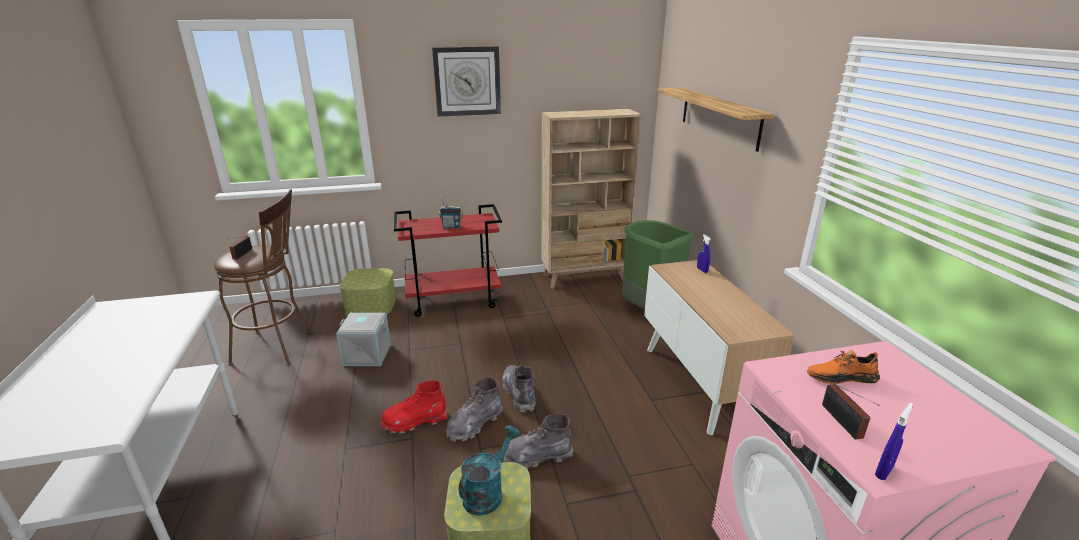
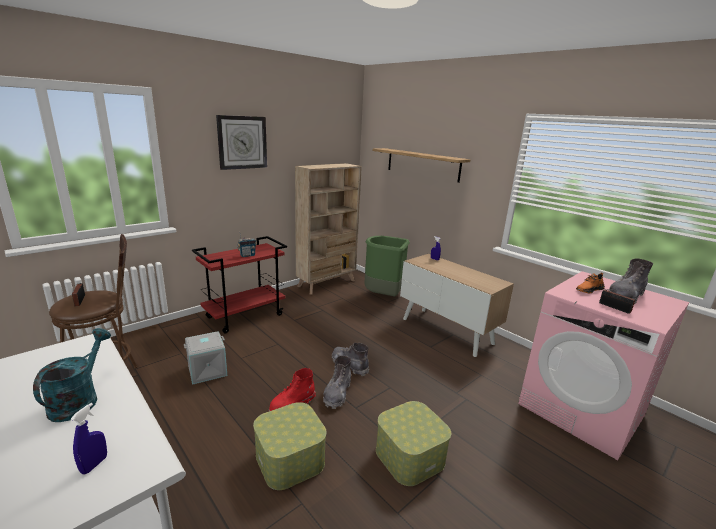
camera: 30 degrees left, 5 degrees down
(371, 305) = (175, 333): storage box -> storage box (290, 459)
(487, 492) = (412, 424): turquoise watering can -> turquoise watering can (79, 399)
(537, 456) = (396, 400): grey boot -> grey boot (625, 296)
(883, 471) = (654, 323): blue spray bottle -> blue spray bottle (94, 464)

